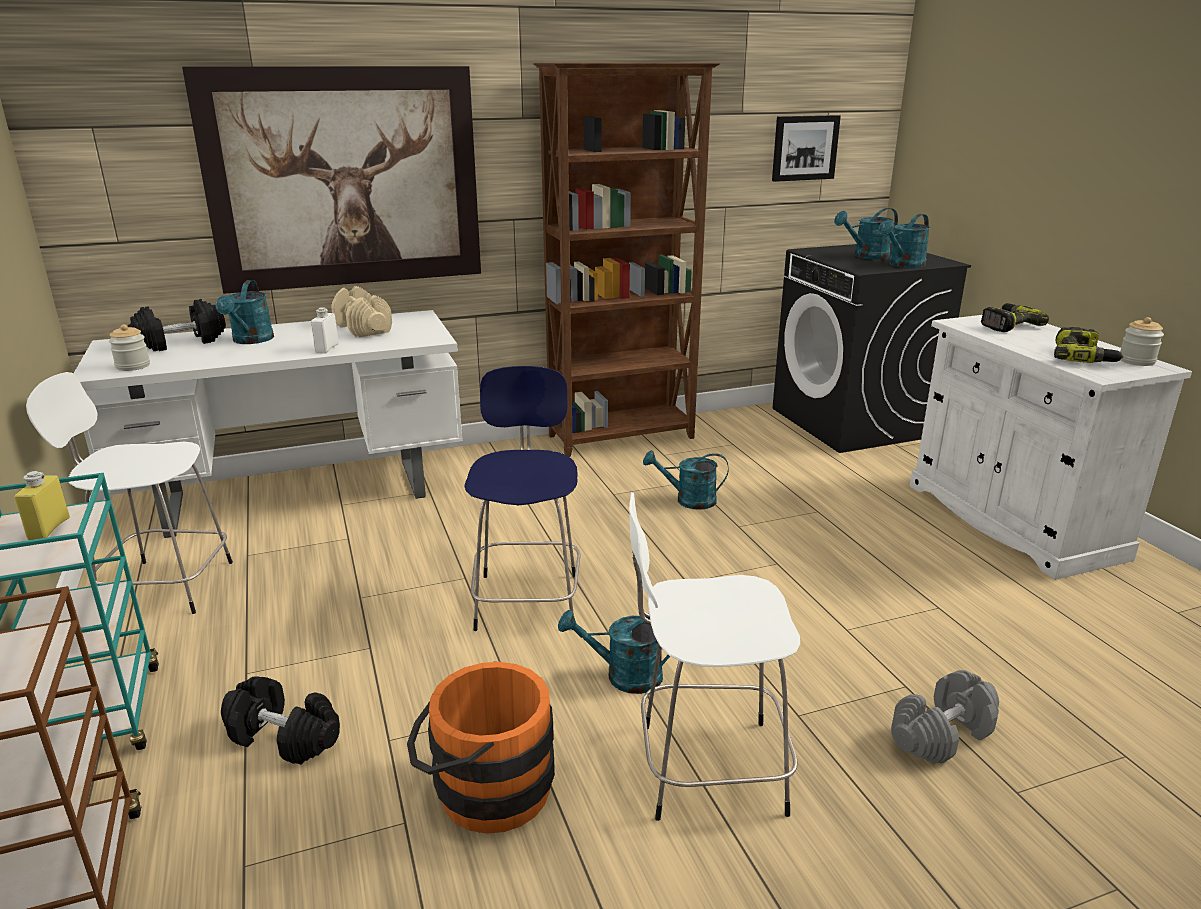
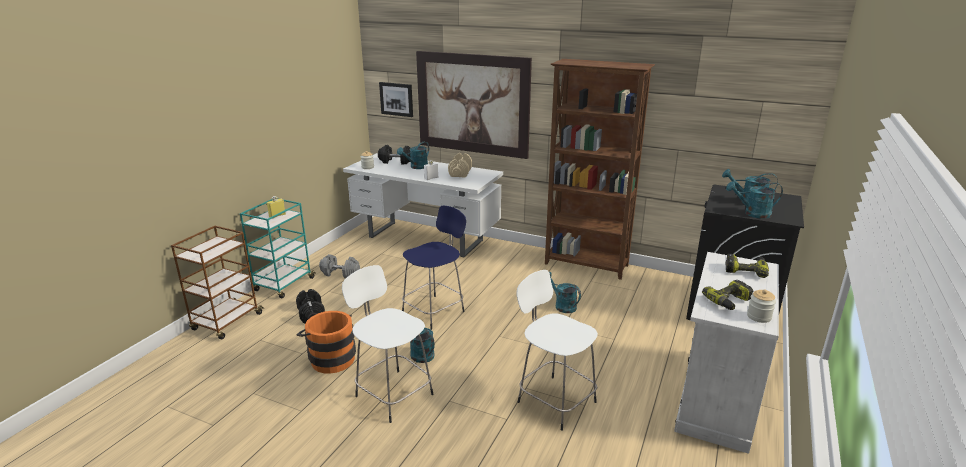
camera: 45 degrees right, 0 degrees up
(162, 586) = (347, 253): white stool -> white stool (554, 400)
(804, 148) = (740, 122): picture -> picture (396, 99)
(941, 735) = (485, 441): grey dumbbell -> grey dumbbell (340, 273)

